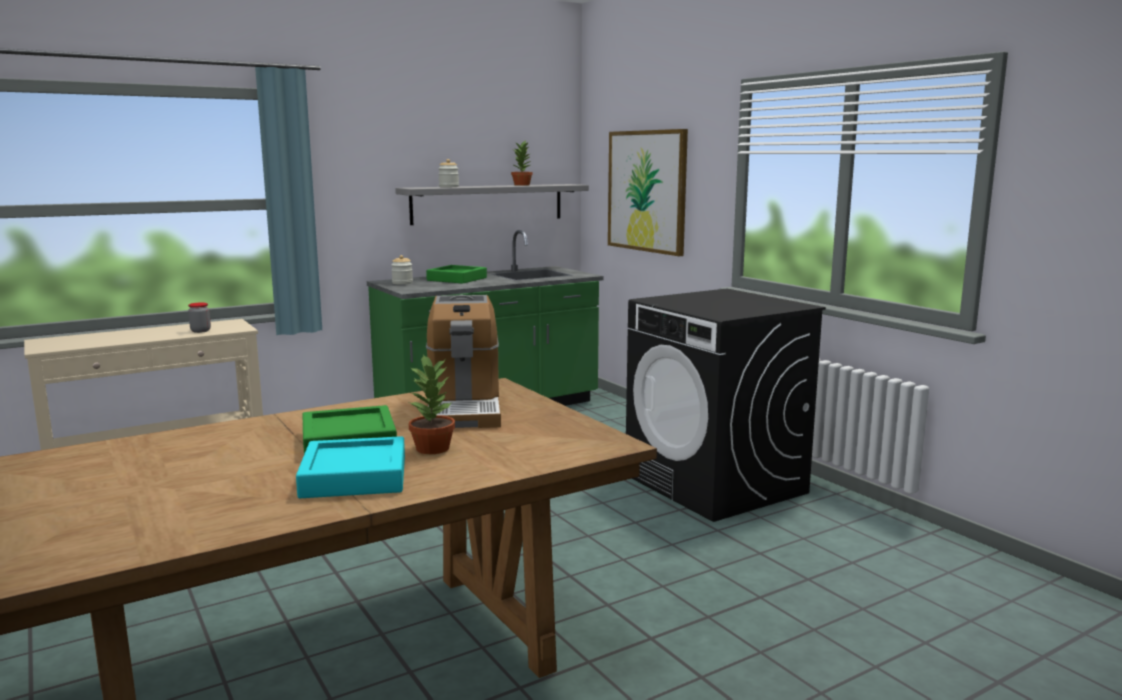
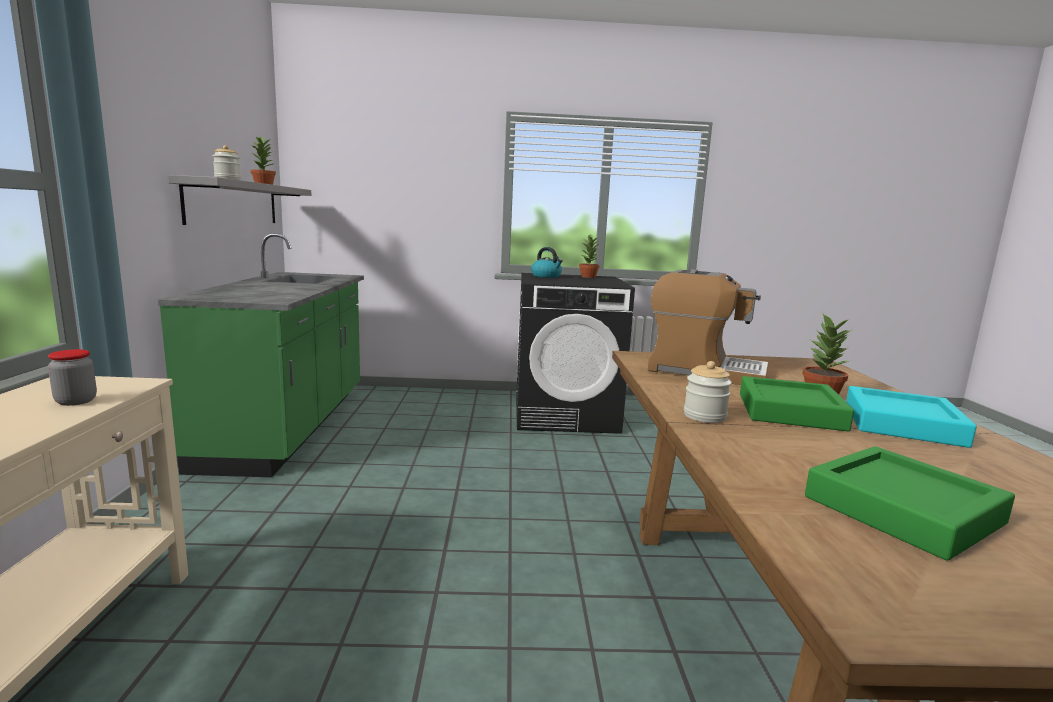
camera: 60 degrees left, 0 degrees up
(402, 283) = (220, 296): jar -> jar (704, 416)
(457, 279) = (257, 288): green tray -> green tray (902, 510)
(647, 191) = (390, 197): picture -> none
(716, 296) = (546, 276): none -> kettle
(773, 302) = (588, 277): none -> potted plant

